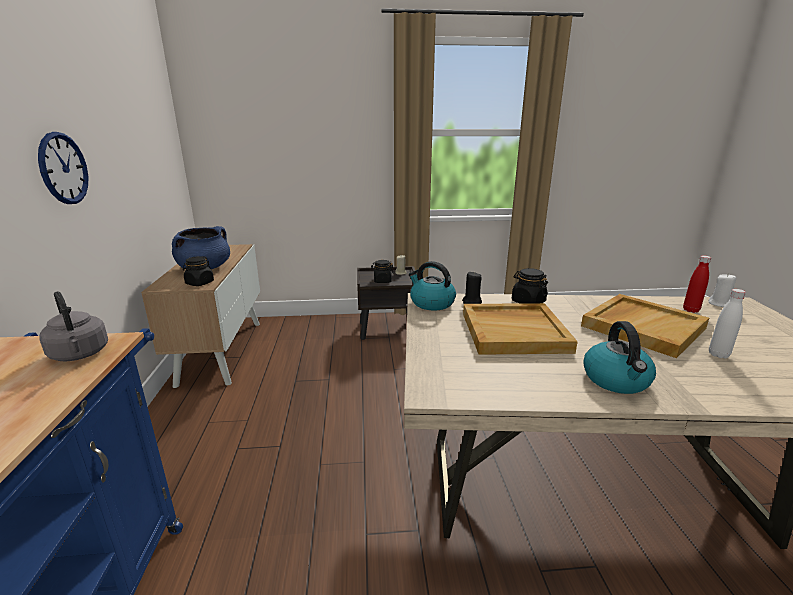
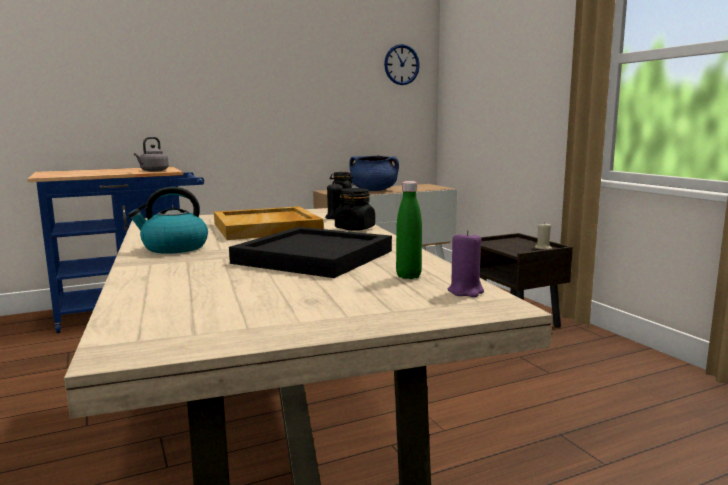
camera: 70 degrees right, 10 degrees down
(63, 168) = (266, 93): wall clock -> wall clock (401, 64)
(382, 281) = (502, 246): black jar -> none
(431, 303) = (319, 211): kettle -> none
(642, 326) = (315, 257): beige tray -> black tray
(691, 310) = (408, 276): red bottle -> green bottle
(718, 354) = (246, 277): white bottle -> none
(719, 304) = (466, 291): white candle -> purple candle

